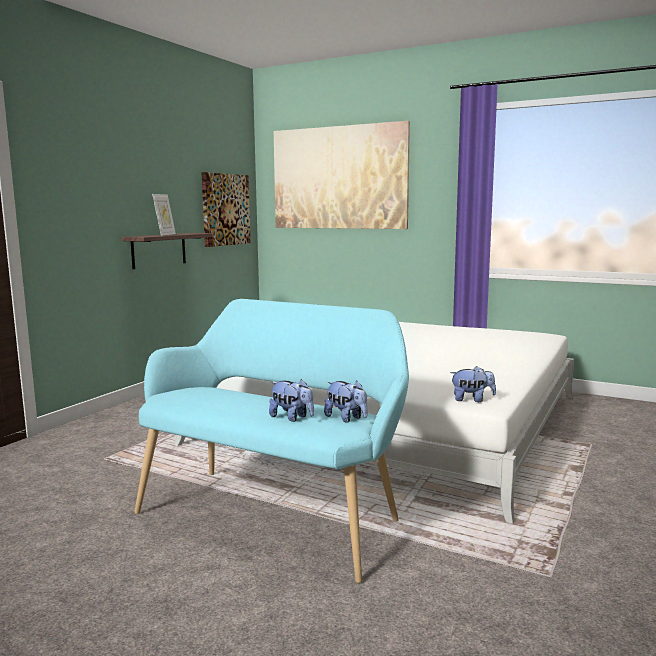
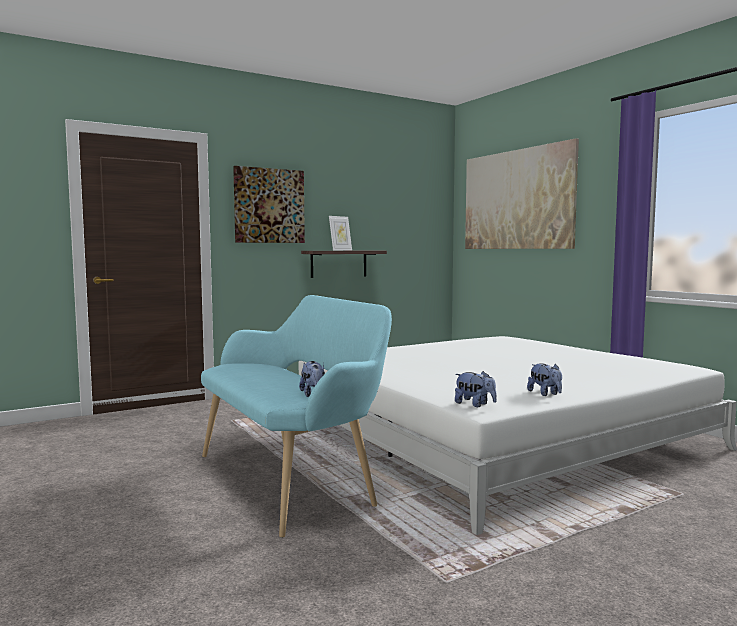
camera: 30 degrees right, 5 degrees down
(225, 209) = (414, 231): picture -> picture (269, 206)
(292, 418) = (275, 388): plush toy -> plush toy (545, 394)

